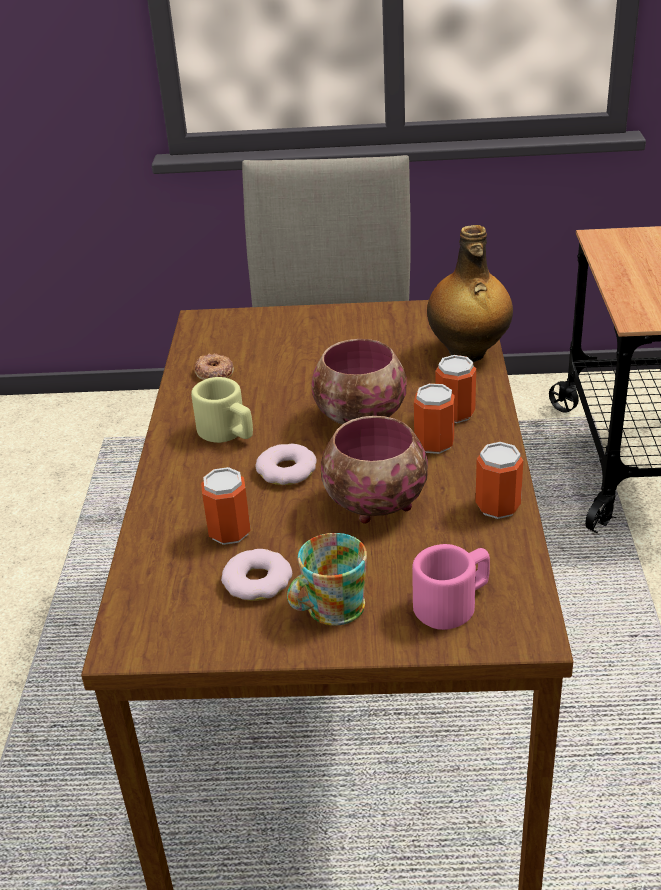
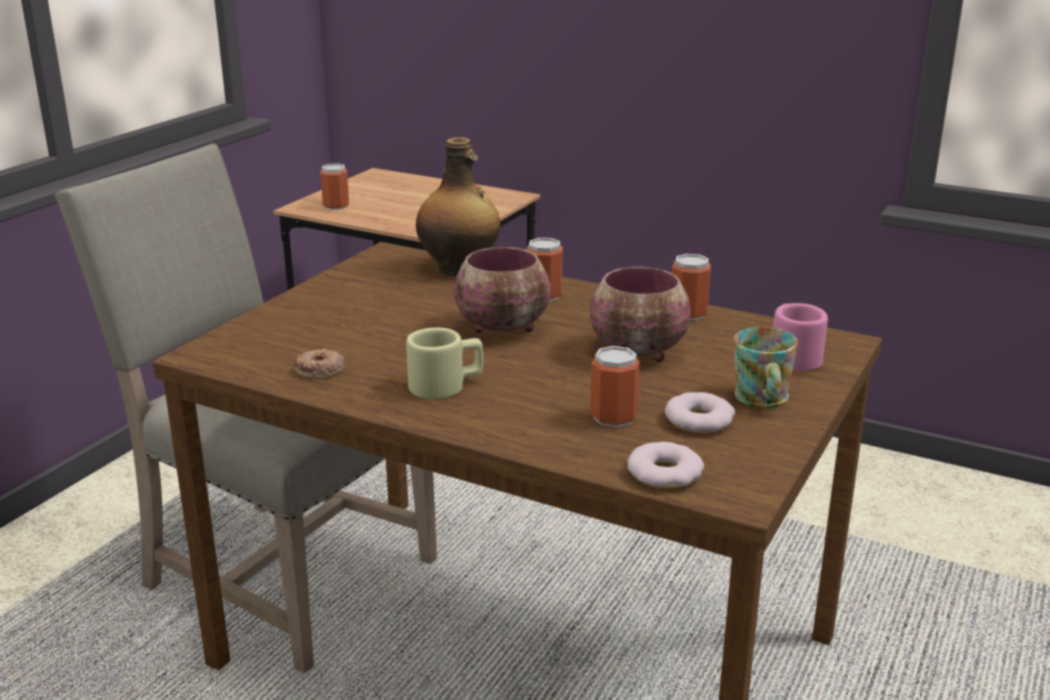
camera: 65 degrees left, 10 degrees down
(287, 470) = (545, 374): donut -> donut (665, 473)
(434, 443) = (577, 312): can -> can (336, 206)

